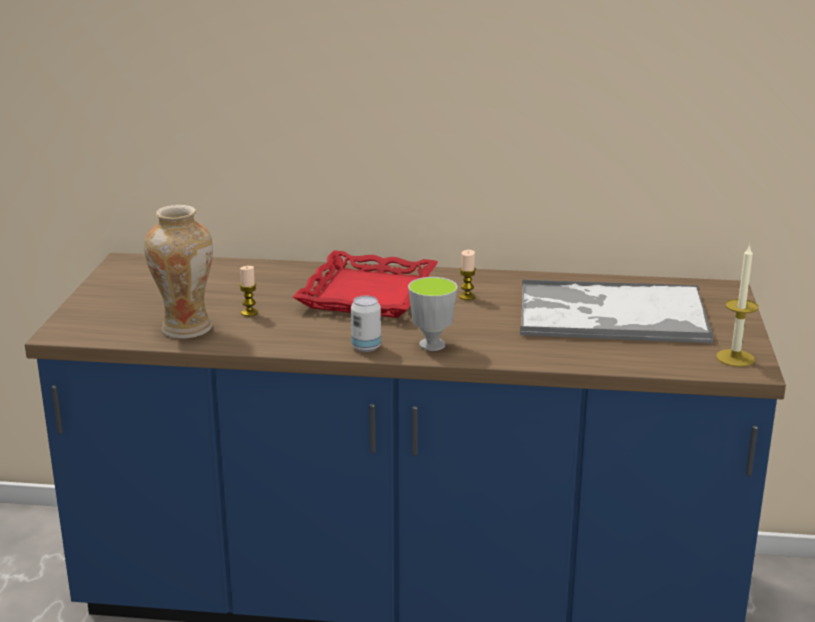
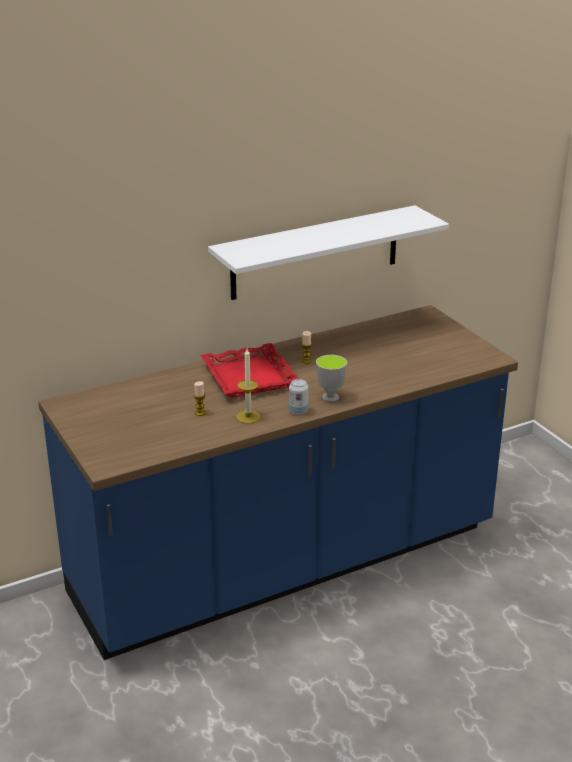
camera: 35 degrees left, 5 degrees up
(186, 328) = (178, 436): vase -> none
(541, 146) = (315, 253): none -> white shelf
(610, 314) = (393, 348): tray -> none
(735, 358) = (481, 354): candle -> candle (248, 417)

